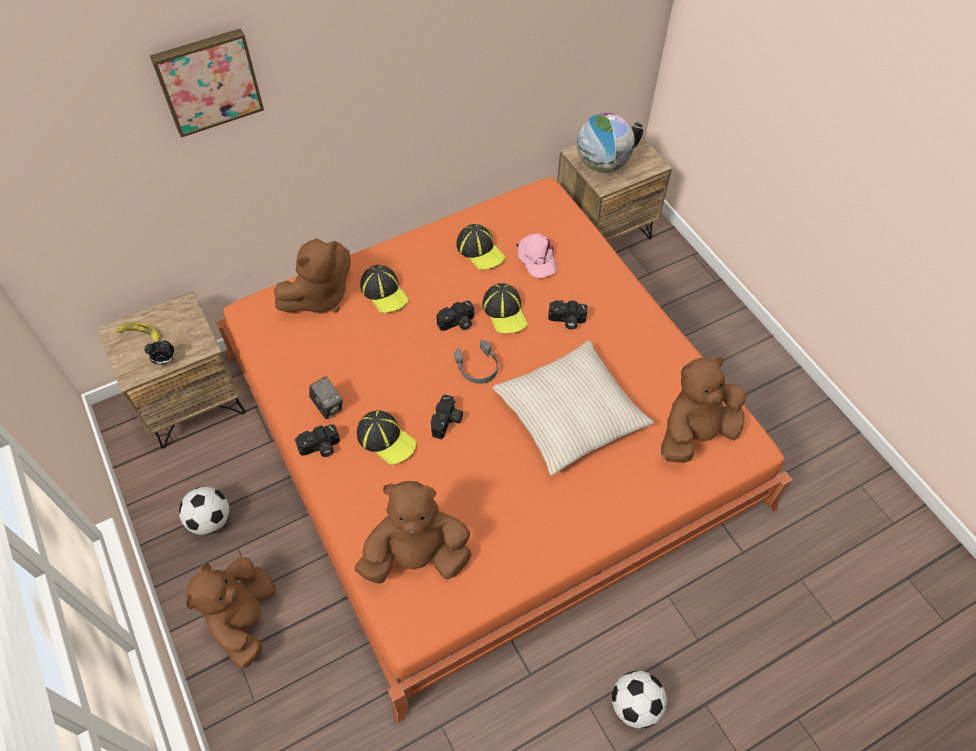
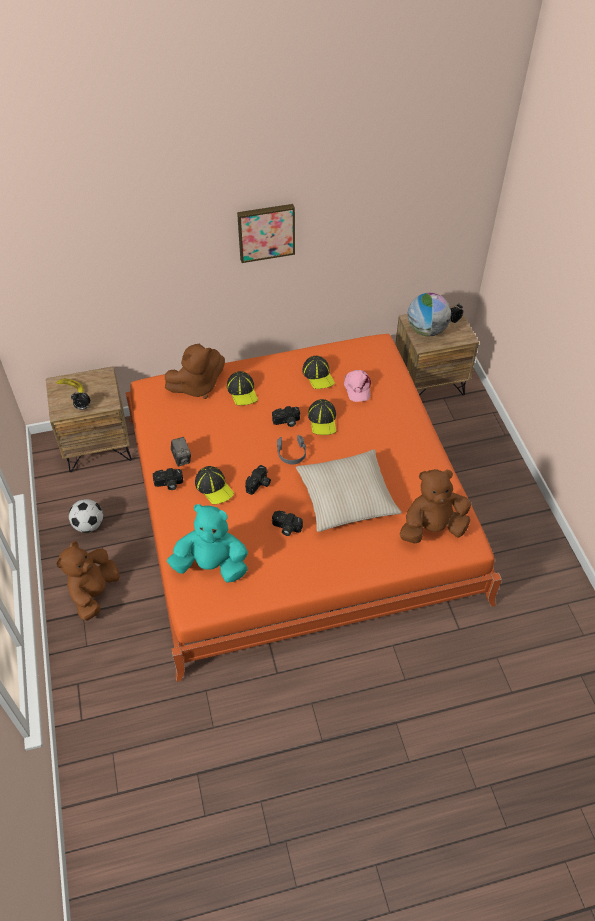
camera: 15 degrees right, 5 degrees down
(208, 81) = (145, 228): picture -> picture (266, 231)
(417, 556) = (212, 565): brown plush toy -> turquoise plush toy
(566, 321) = (365, 435): camera -> camera (286, 528)
(634, 705) = (344, 710): football -> none

